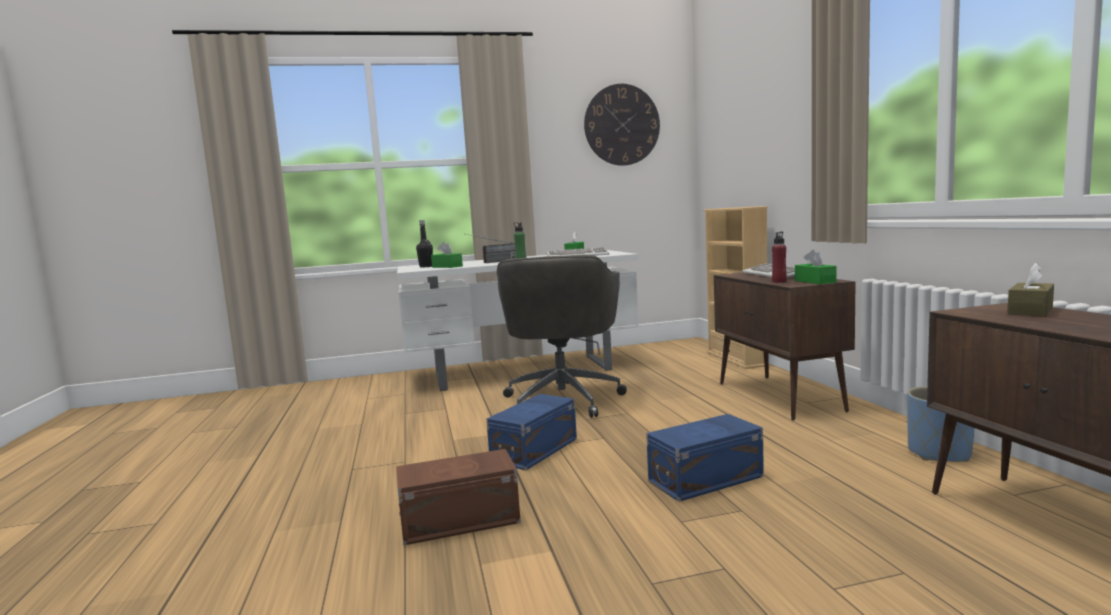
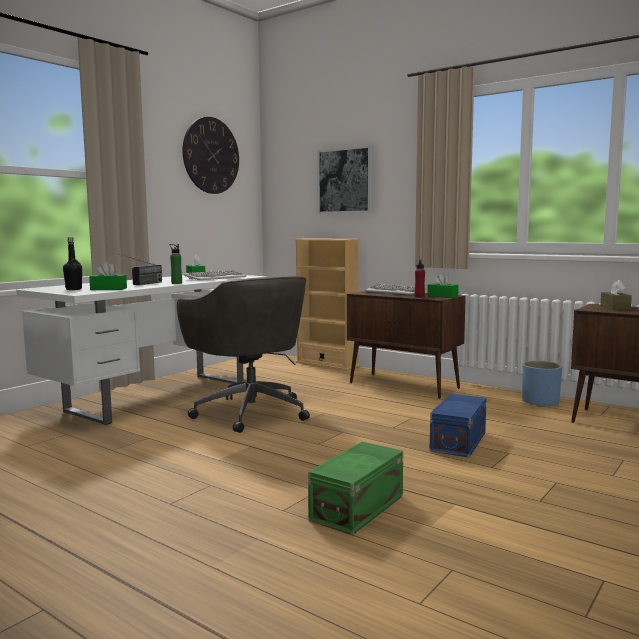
camera: 40 degrees left, 0 degrees up
(461, 521) = (359, 507): brown storage box -> green storage box
(536, 450) = (310, 450): blue storage box -> none
(758, 134) = (345, 181): none -> picture

